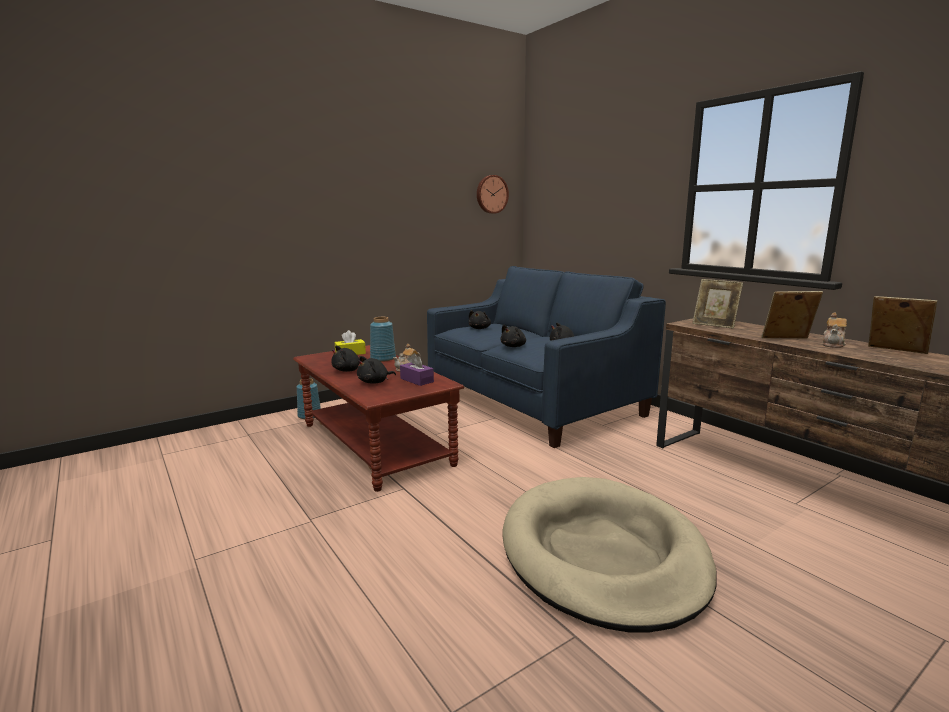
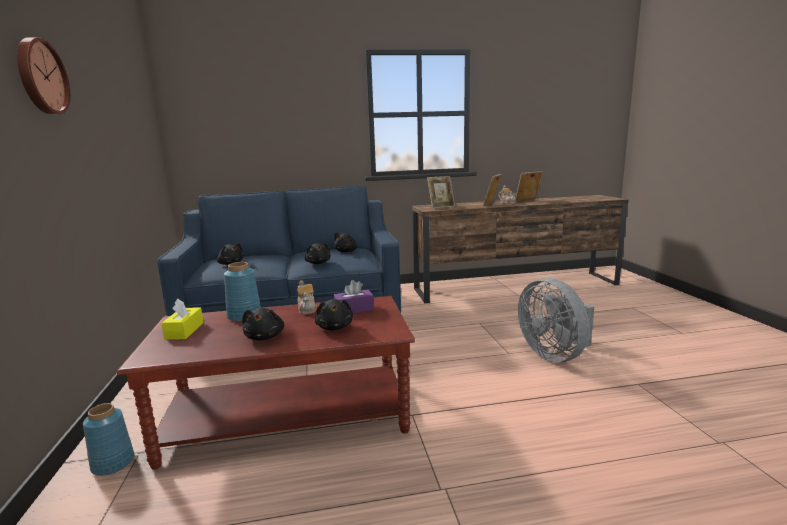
camera: 65 degrees left, 0 degrees up
(491, 194) = (143, 115): wall clock -> wall clock (40, 77)
(603, 555) = (554, 354): beige dog bed -> grey fan

